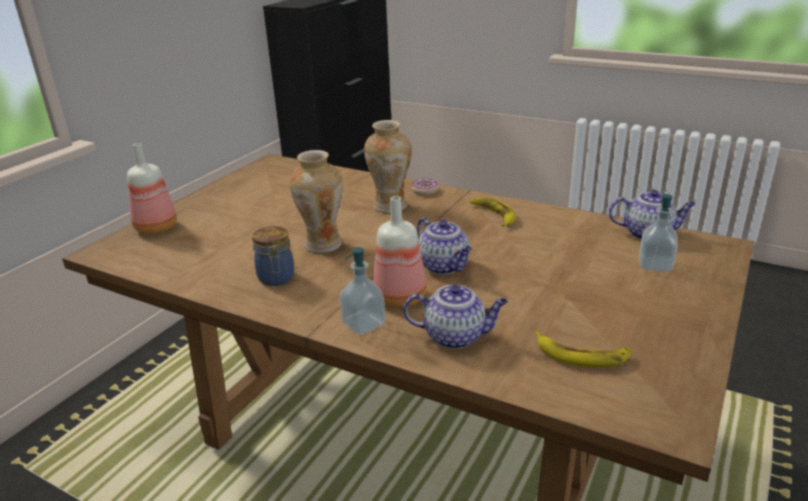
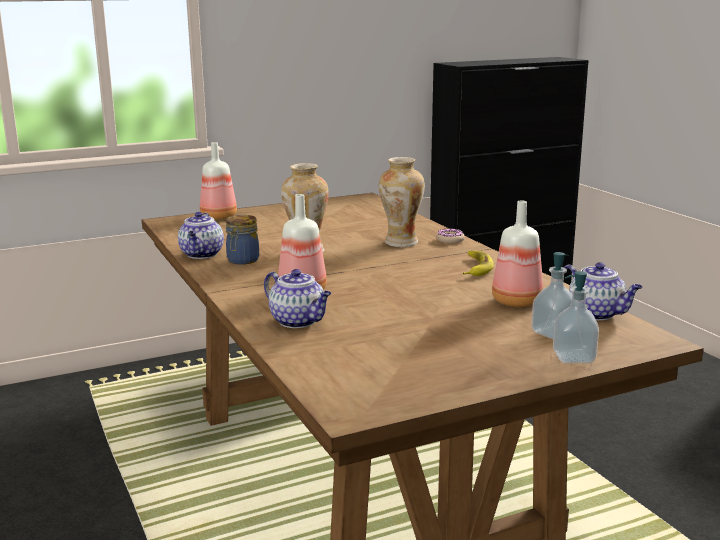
camera: 35 degrees right, 10 degrees down
(363, 324) = (251, 297): soap dispenser -> soap dispenser (573, 357)
(444, 266) = (370, 285): teapot -> teapot (202, 254)
(578, 241) = (516, 301): none -> bottle
(582, 355) = (367, 358): banana -> none

